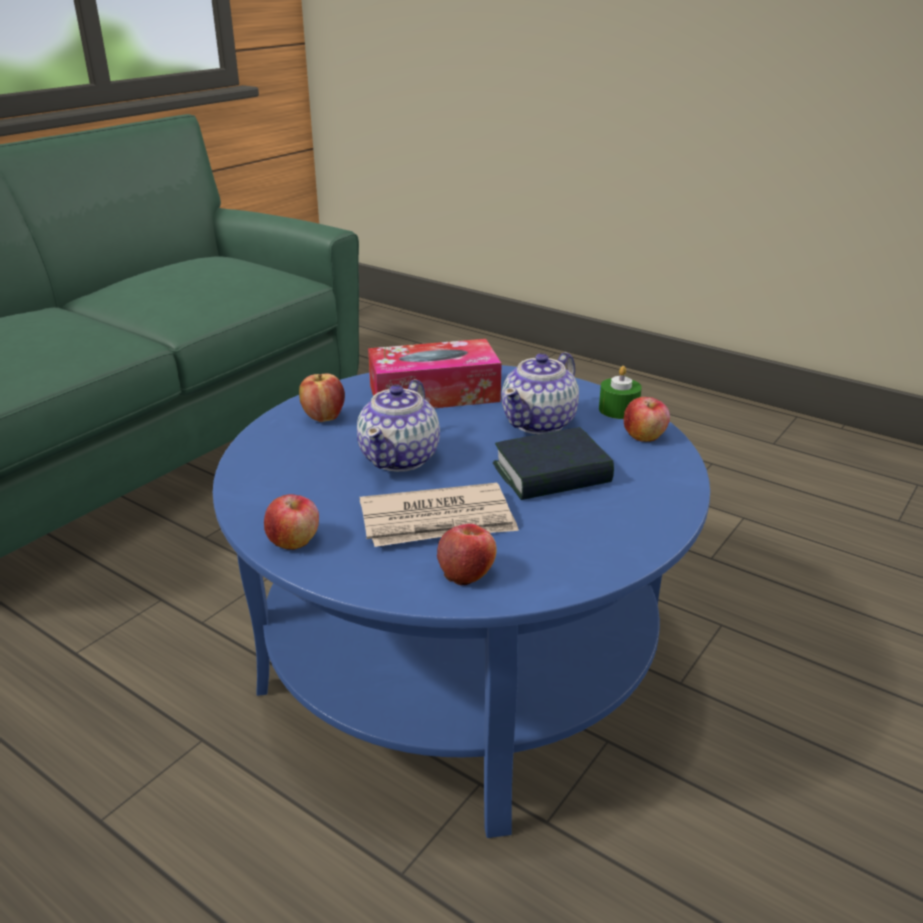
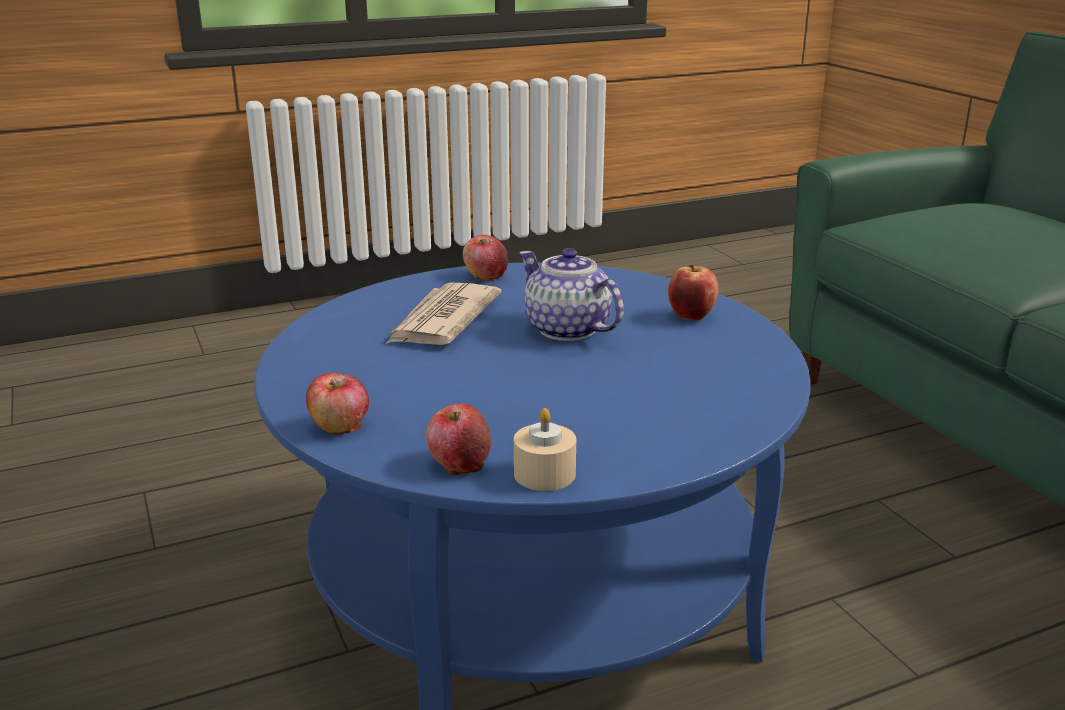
camera: 120 degrees right, 5 degrees down
(434, 394) = (704, 376): tissue box -> none
(466, 573) = (364, 314): apple -> apple (340, 426)
(540, 422) = (565, 412): teapot -> none
(552, 474) = (449, 383): book -> none
(618, 409) = (544, 474): green candle -> beige candle

